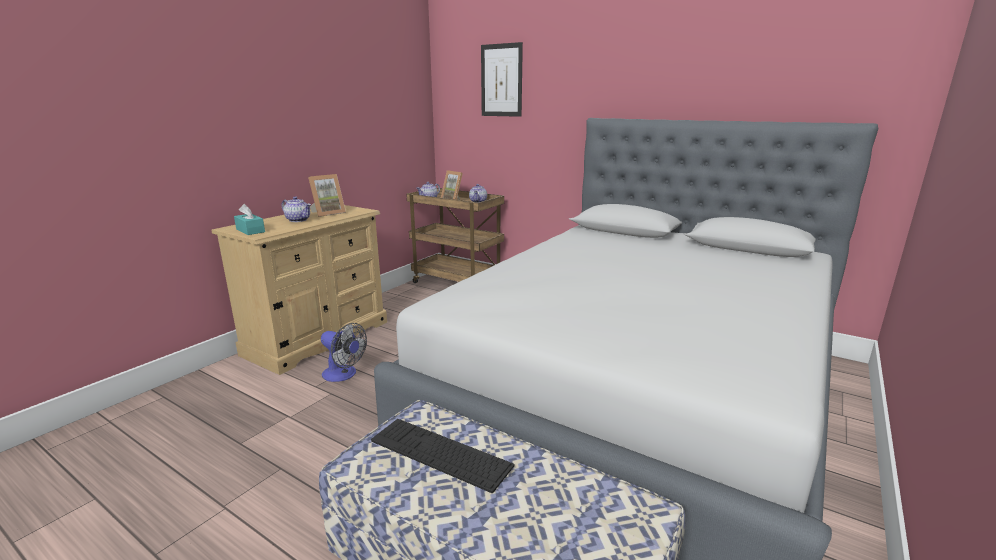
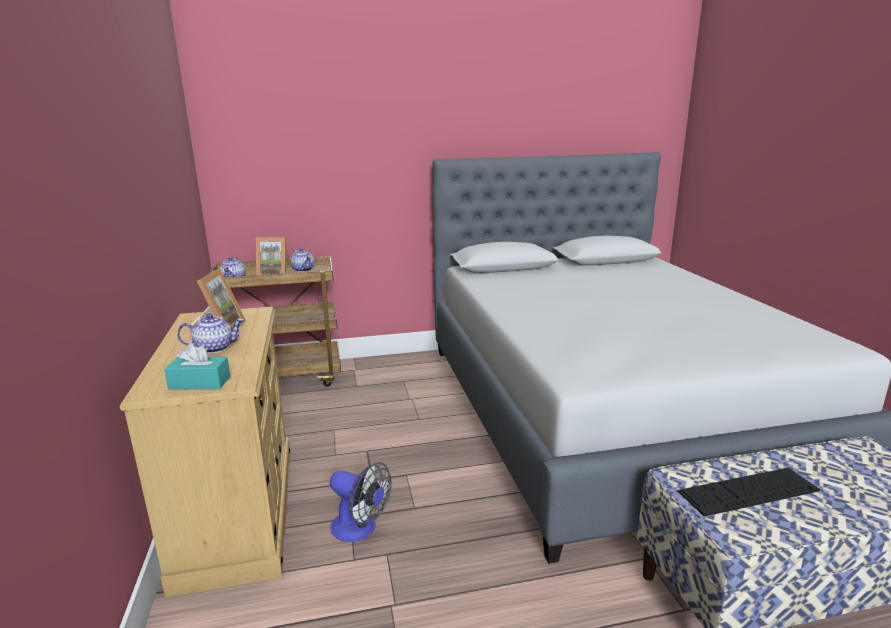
camera: 45 degrees left, 0 degrees up
(344, 375) = (360, 529): fan -> fan turned 45 degrees clockwise
(501, 80) = (309, 119): picture -> none

